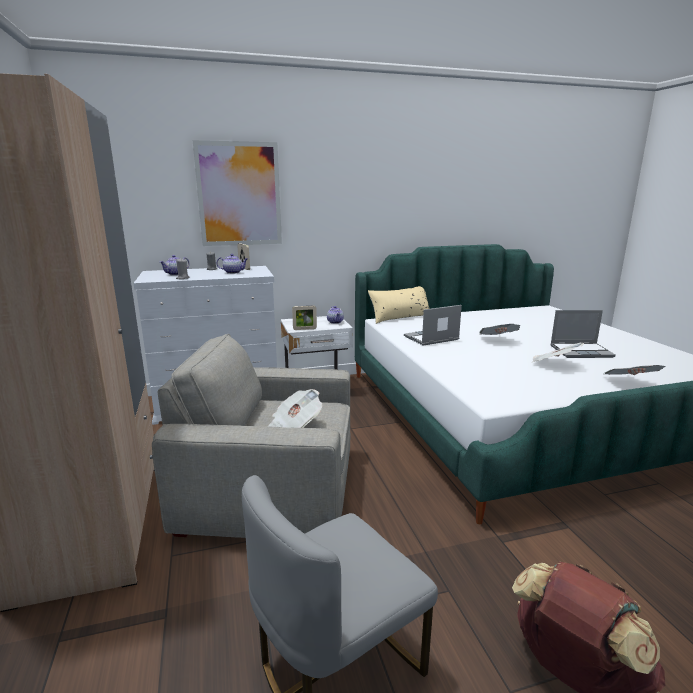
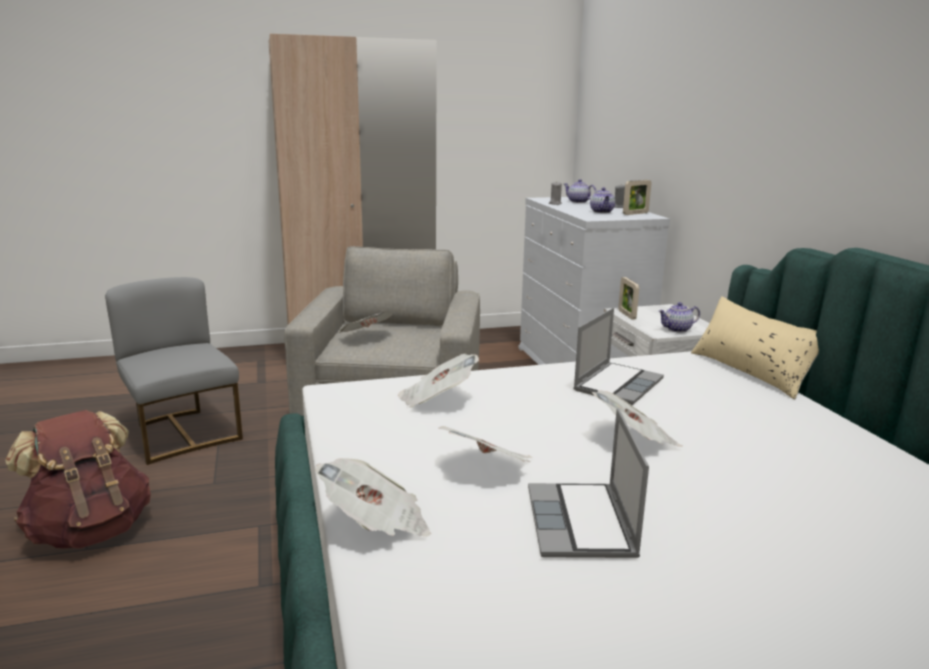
camera: 90 degrees right, 0 degrees up
(239, 194) = (670, 113): picture -> none
(431, 338) = (617, 384): laptop -> laptop turned 60 degrees clockwise
(481, 375) = (436, 399): none -> newspaper

